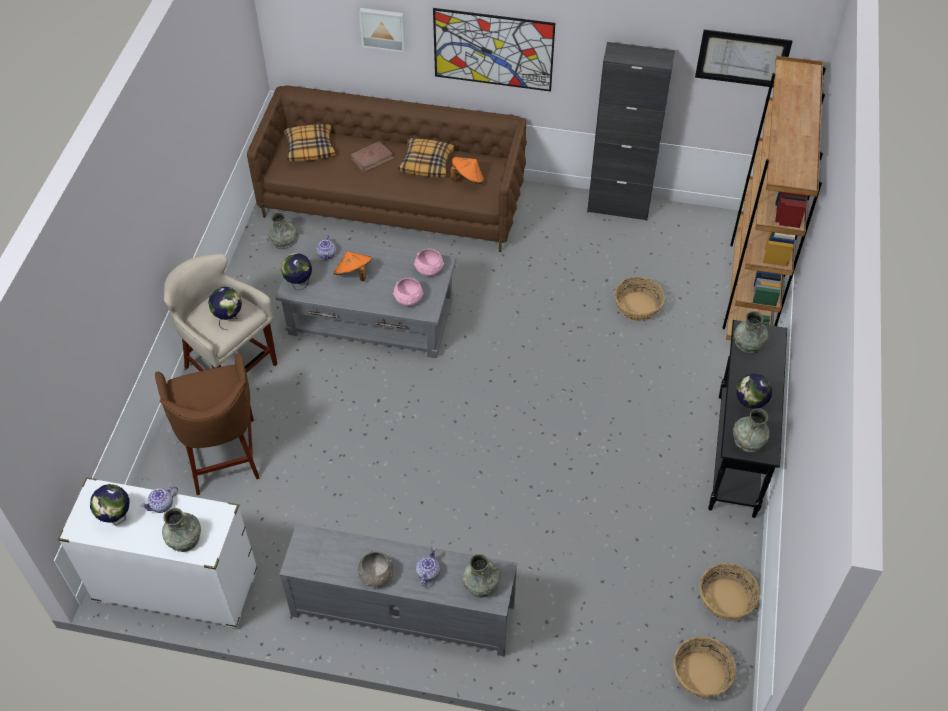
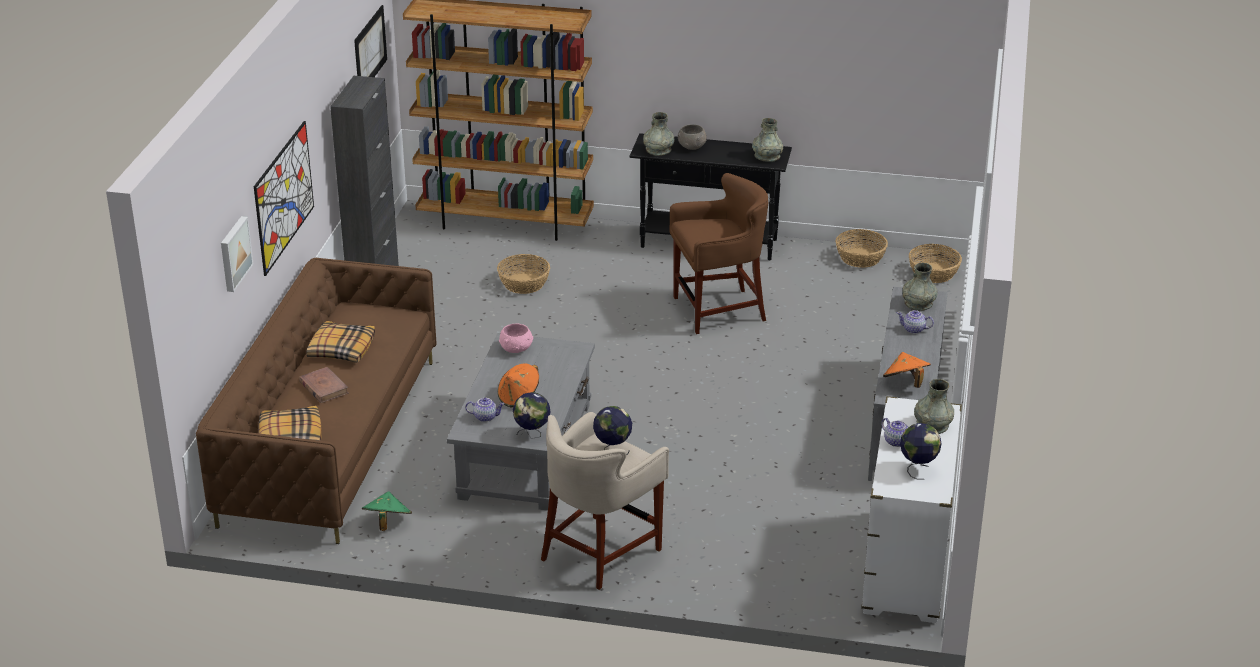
camera: 90 degrees left, 20 degrees down
(223, 455) = (730, 548): brown stool -> brown stool (718, 310)
(284, 241) = (387, 523): grey vase -> green hat
(376, 575) = (922, 356): grey bowl -> grey bowl (692, 146)
(408, 299) = (560, 361): pink bowl -> none
(467, 179) = (376, 322): orange hat -> orange hat (905, 383)
(749, 407) = (731, 154): globe -> none

